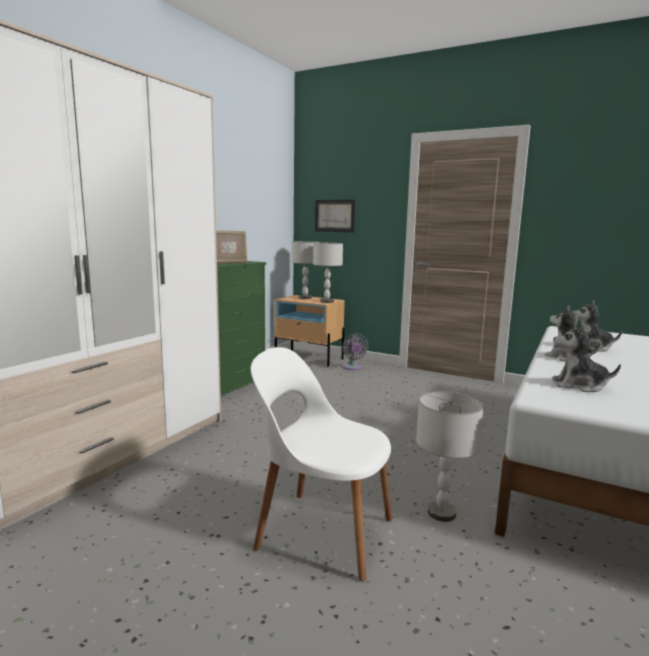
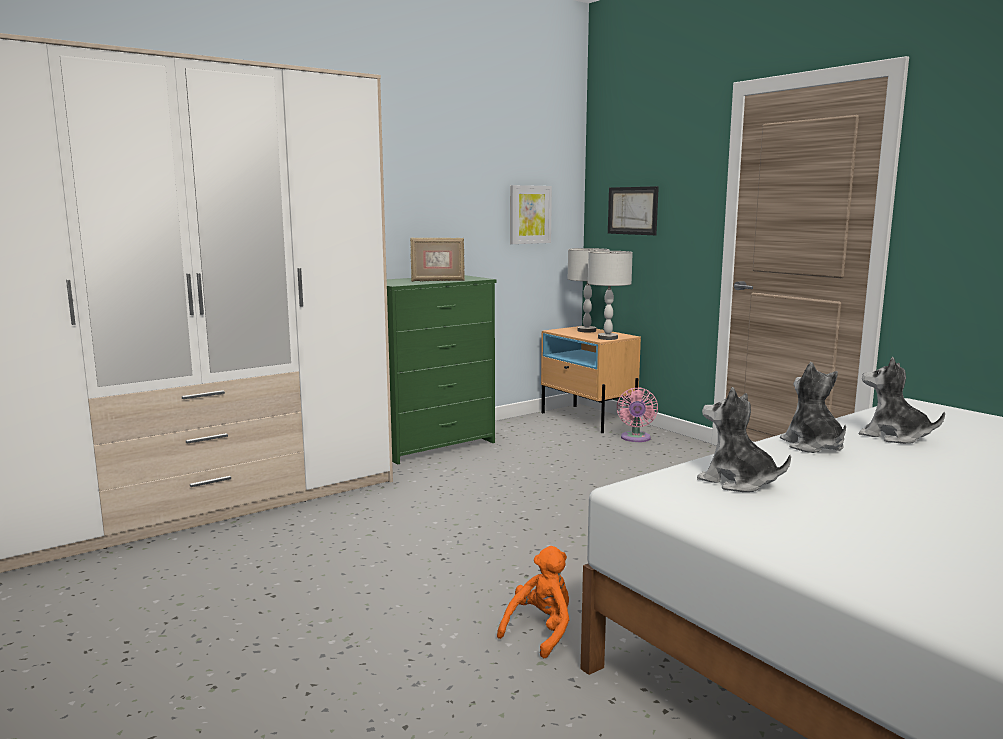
camera: 25 degrees right, 0 degrees up
(266, 217) = (529, 214): none -> picture
(321, 531) = (378, 617): white chair -> none
(352, 367) = (635, 438): grey fan -> pink fan
(442, 513) = (541, 631): grey table lamp -> orange plush toy

